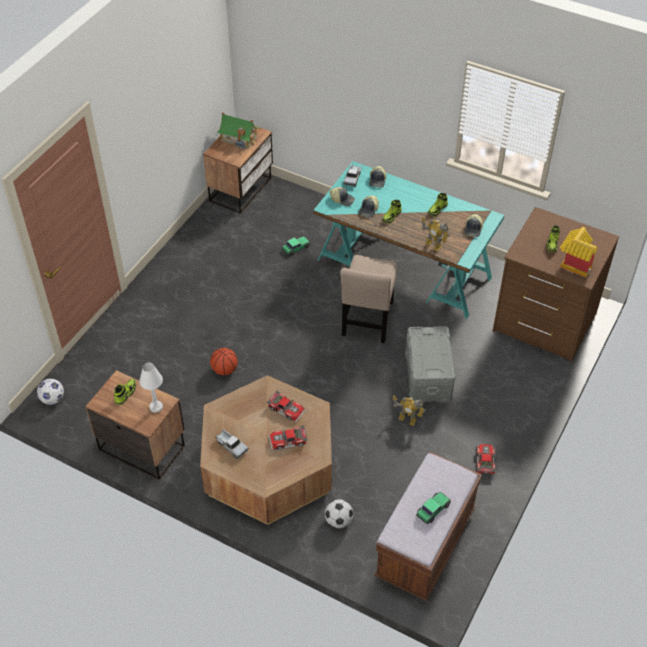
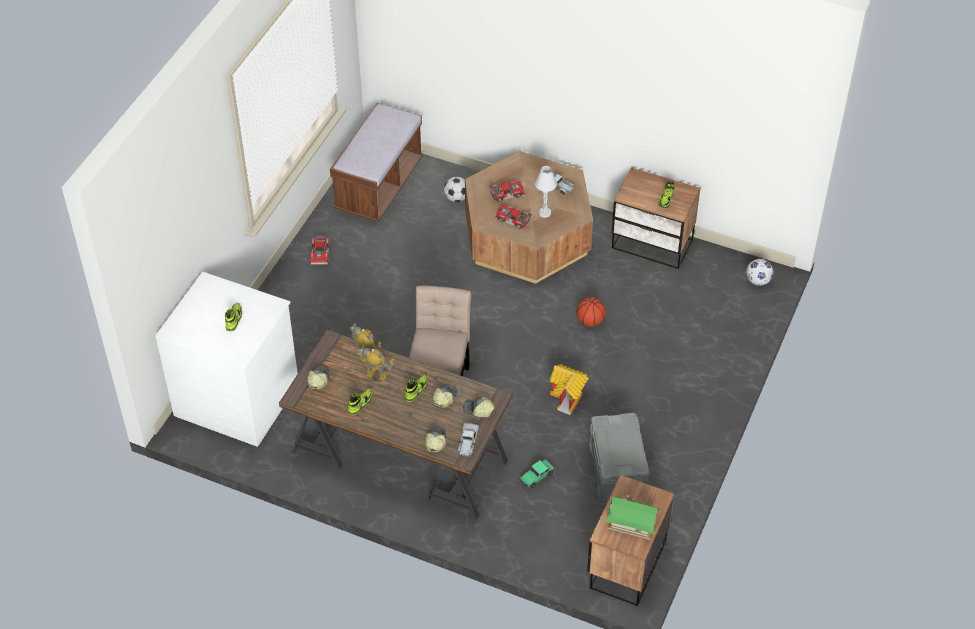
camera: 175 degrees right, 0 degrees up
(156, 407) = (633, 190): white table lamp -> white table lamp (544, 213)
(404, 268) = (399, 457): turquoise desk -> brown desk
(407, 419) = (395, 285): toy robot -> toy robot (376, 375)
(428, 376) = (372, 329): grey storage box -> grey storage box (616, 470)
(433, 509) = (374, 136): toy car -> none
(544, 322) = (237, 398): brown dresser -> white dresser
(573, 263) = (215, 298): toy house -> toy house (568, 399)

